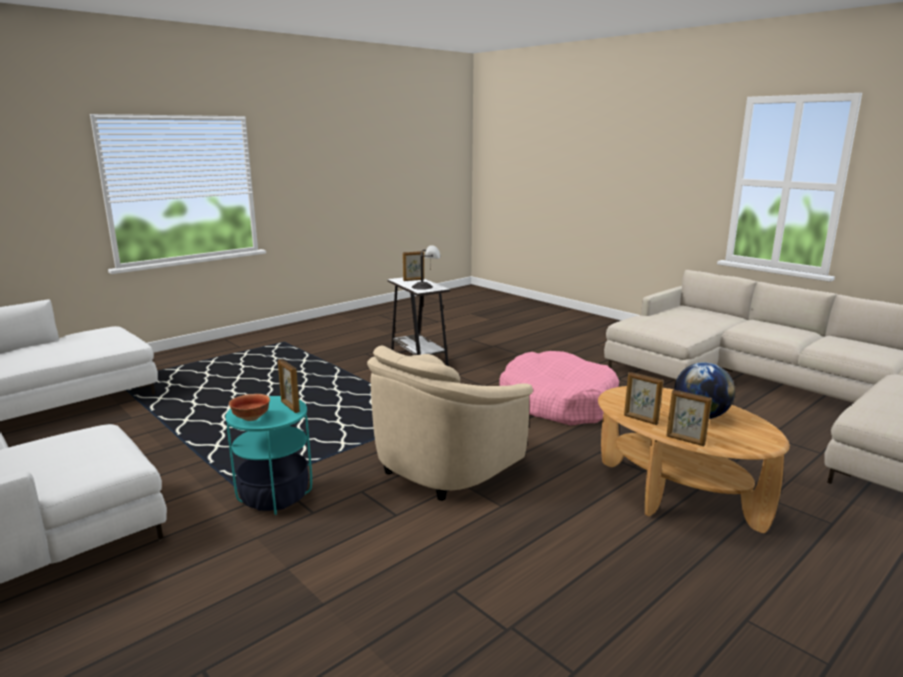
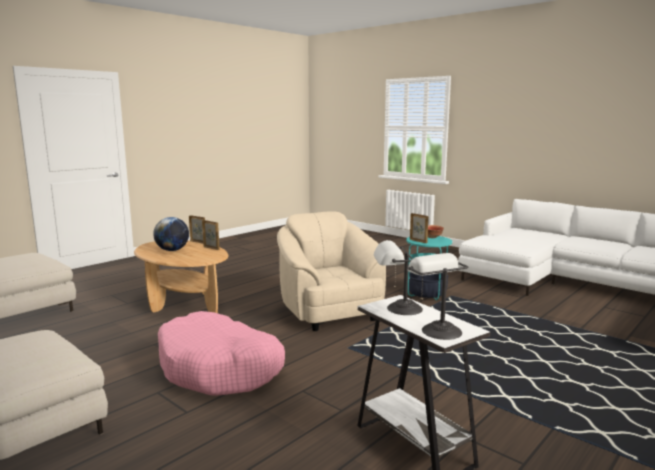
camera: 175 degrees right, 5 degrees down
(413, 280) = (435, 328): picture frame -> table lamp
(447, 466) = (329, 311): beige armchair -> beige armchair turned 60 degrees counterclockwise

